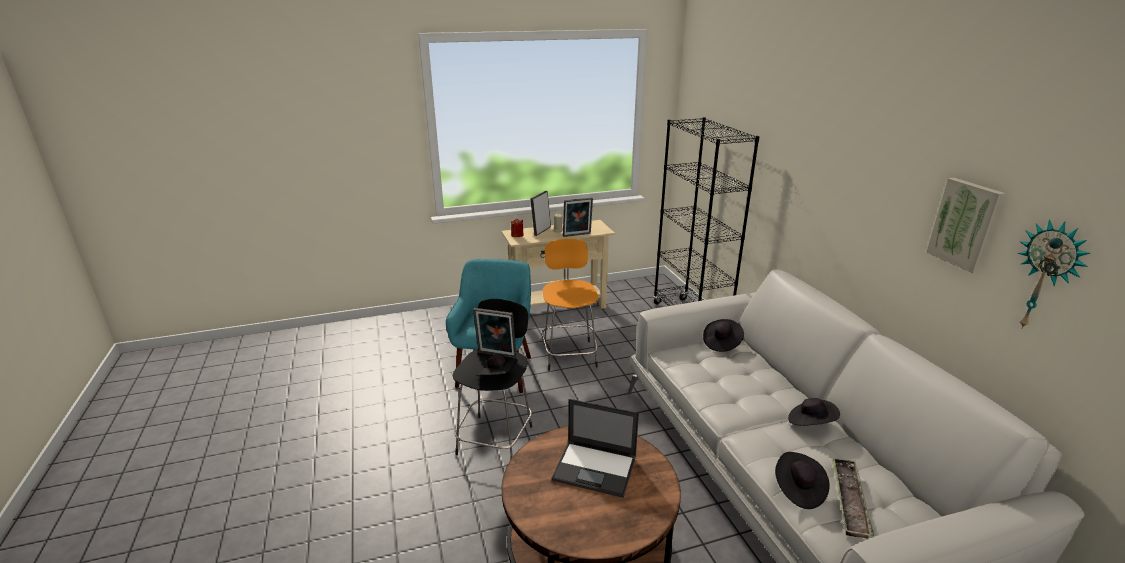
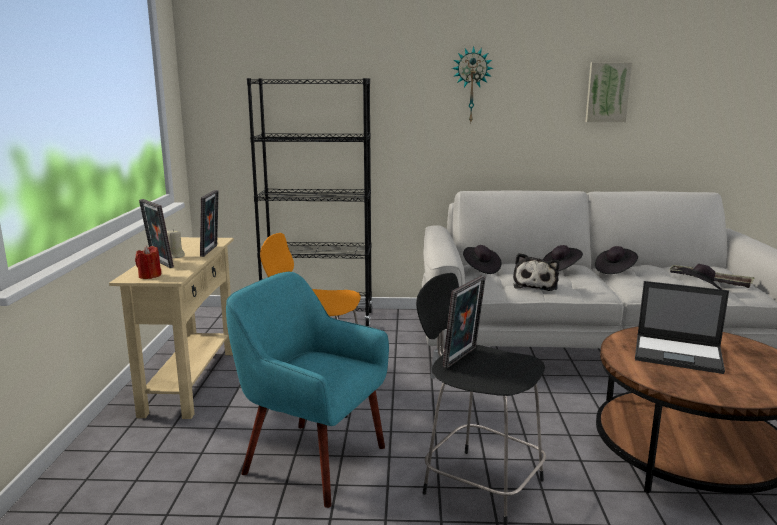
camera: 70 degrees left, 10 degrees down
(498, 377) = (515, 365): black hat -> black hat (560, 269)
(596, 468) = (679, 354): laptop -> laptop turned 75 degrees clockwise
(707, 377) = (535, 285): none -> plush toy
(1046, 276) = (667, 106): wall clock -> wall clock (471, 85)

